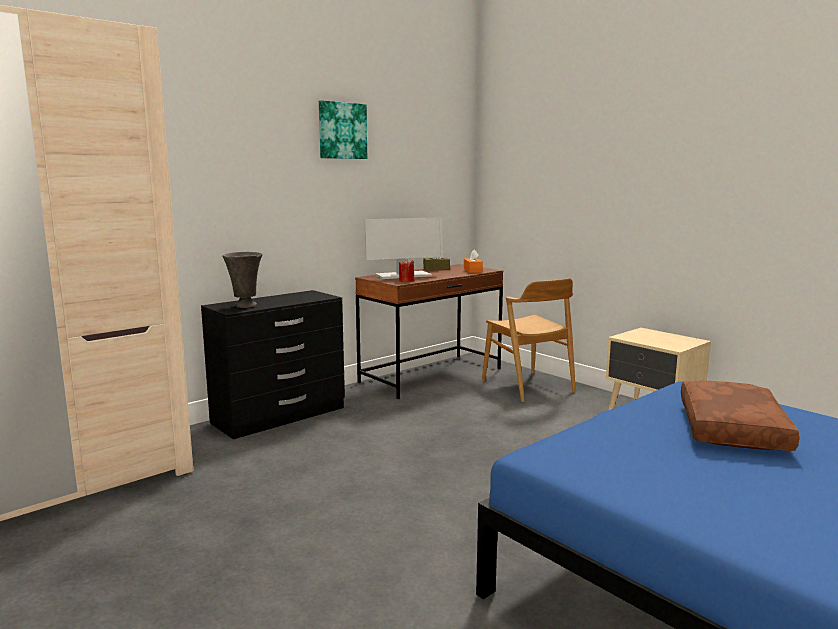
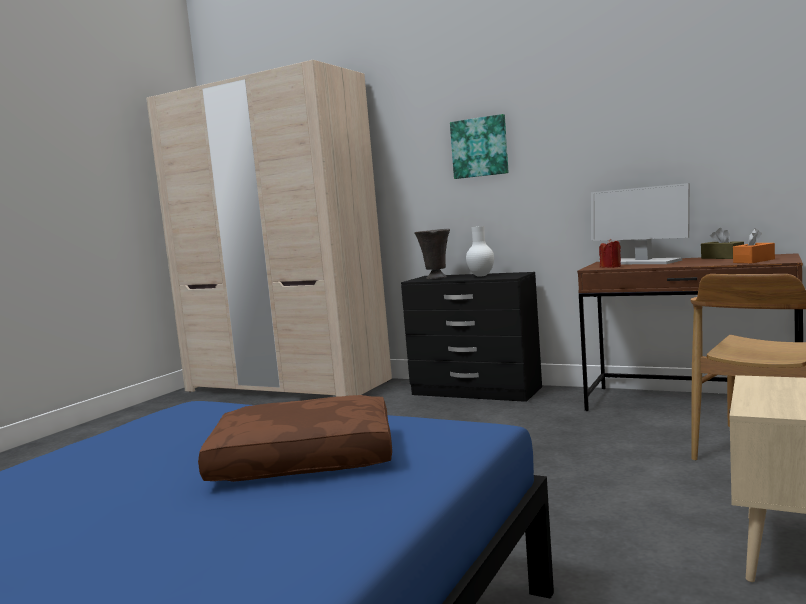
camera: 70 degrees right, 5 degrees down
(286, 298) = (482, 276): none -> white vase
(342, 131) = (576, 93): picture -> picture (480, 147)

